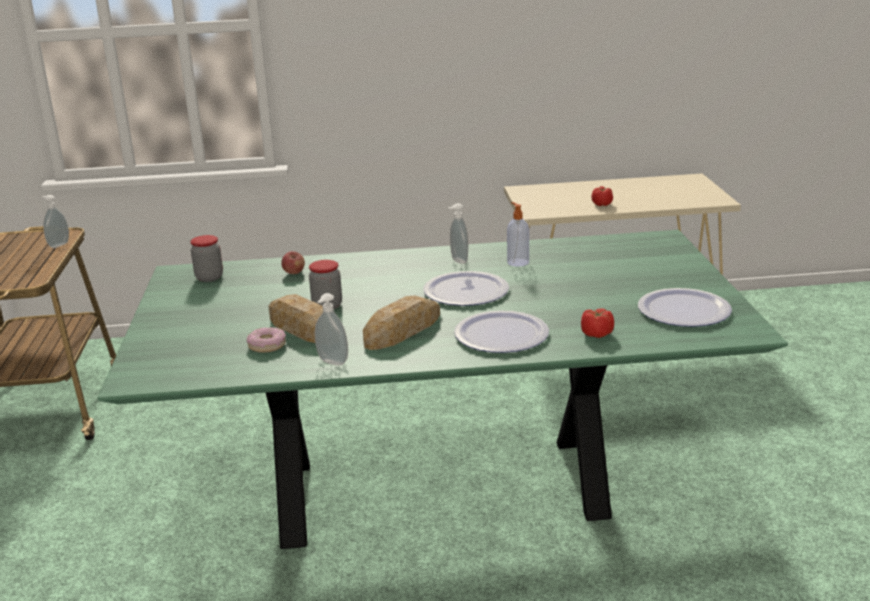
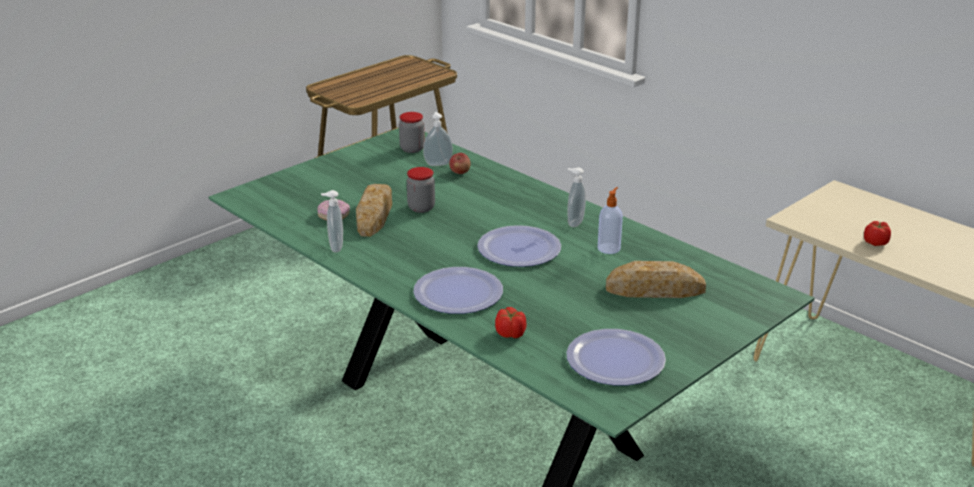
camera: 50 degrees right, 5 degrees up
(58, 245) = (419, 80): soap dispenser -> soap dispenser (438, 163)
(403, 330) = (416, 252): bread -> bread (655, 289)

